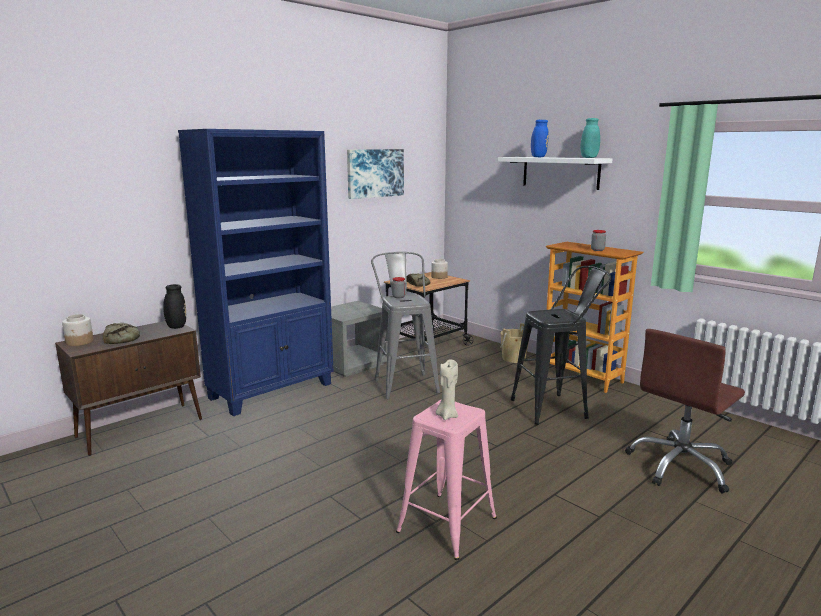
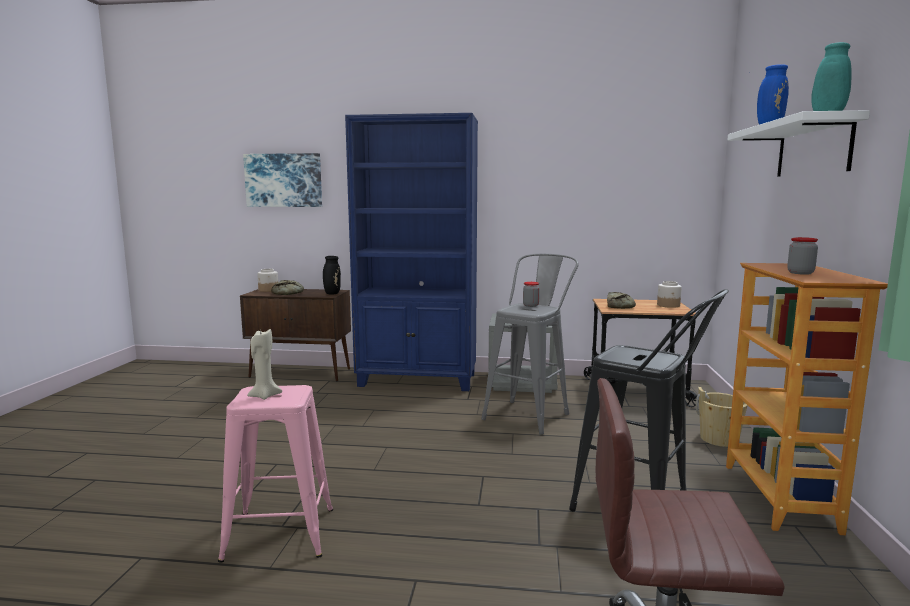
camera: 50 degrees right, 5 degrees down
(375, 173) = (595, 167): picture -> picture (284, 180)

